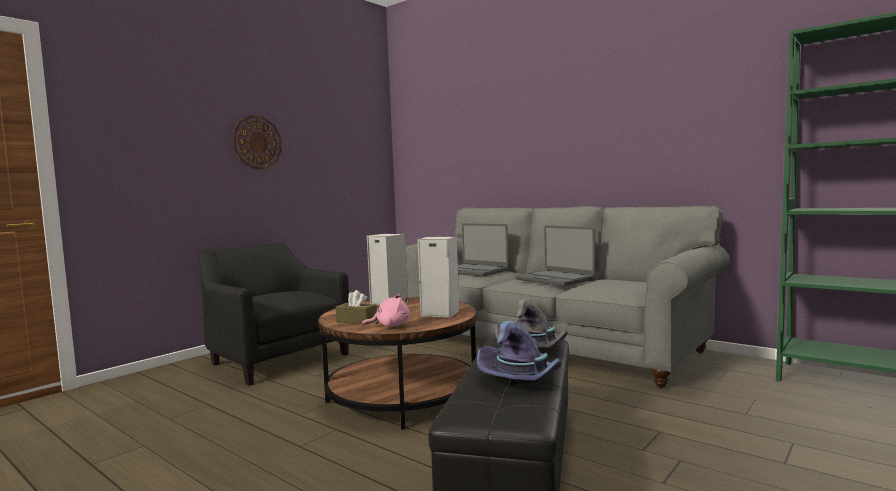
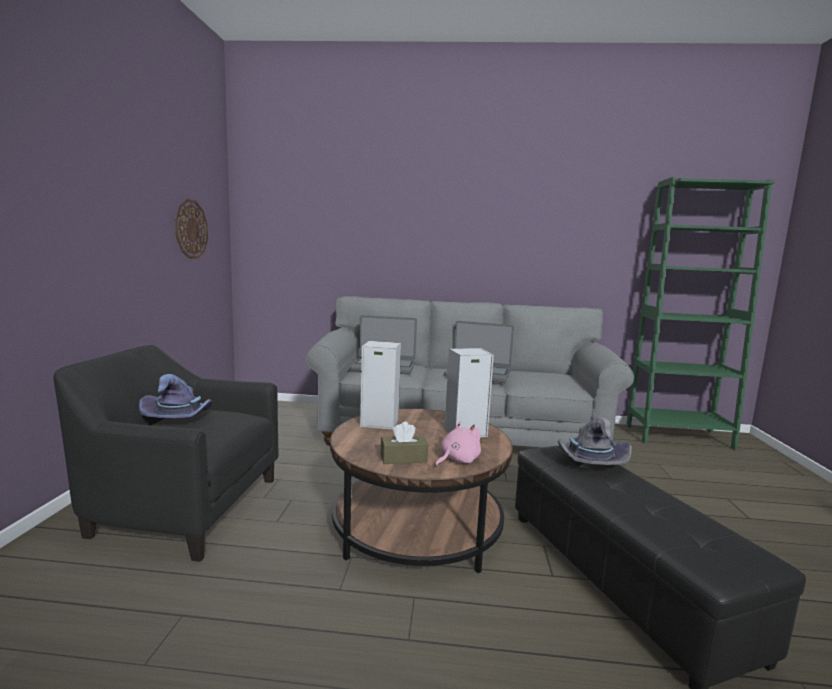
camera: 35 degrees left, 5 degrees up
(257, 142) = (99, 198): wall clock -> wall clock (191, 229)
(521, 379) = (657, 504): purple hat -> purple hat (179, 418)

